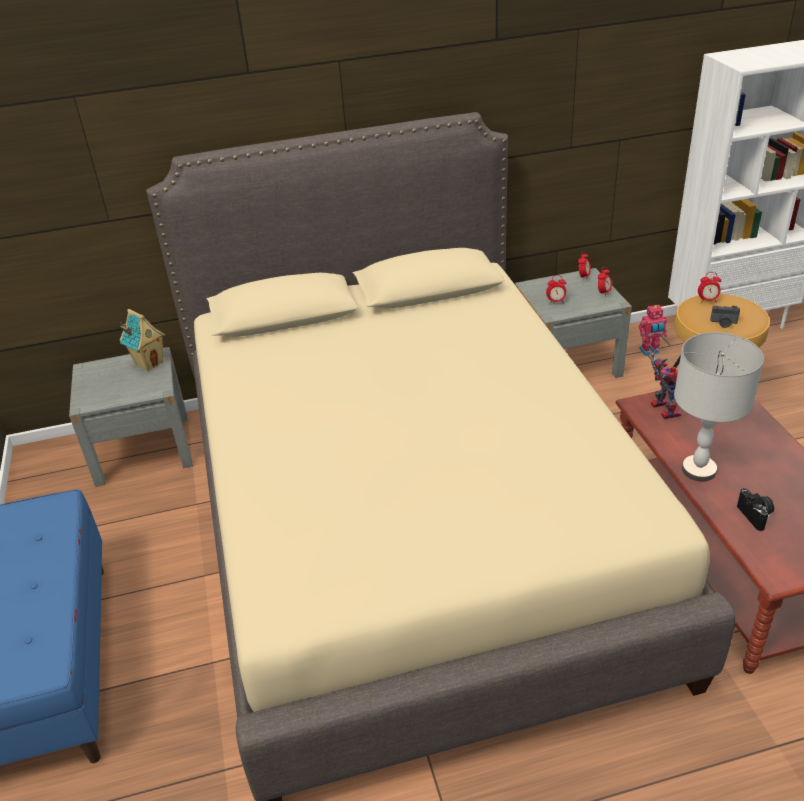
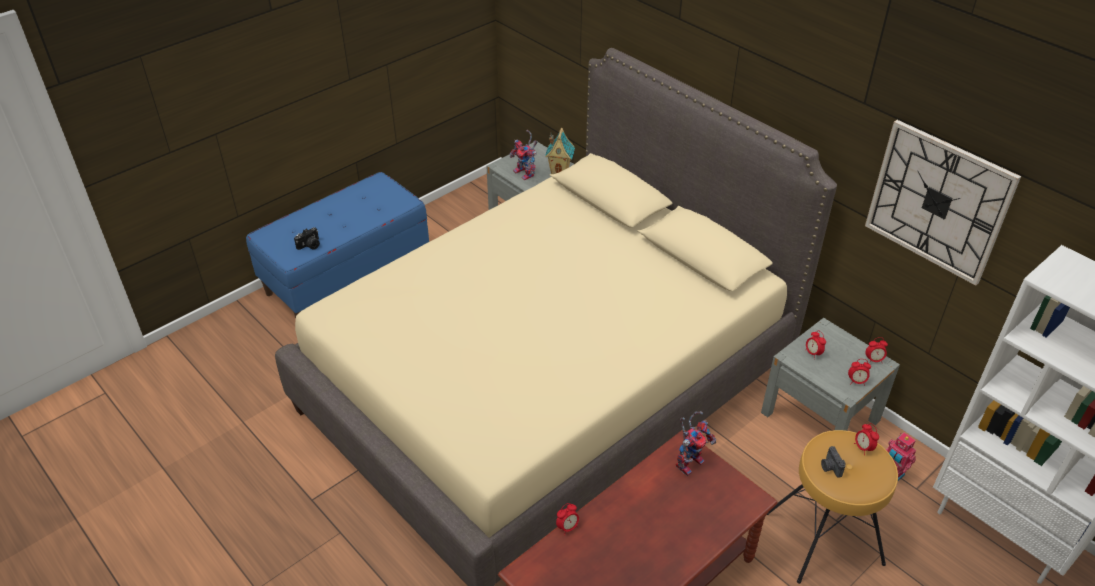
camera: 60 degrees right, 5 degrees up
(124, 389) = (526, 174): none -> toy robot
(590, 90) = (938, 202): none -> wall clock
(699, 470) = (621, 502): grey table lamp -> none
(720, 520) = (567, 527): none -> alarm clock
(756, 515) = (586, 549): camera -> camera (310, 246)

